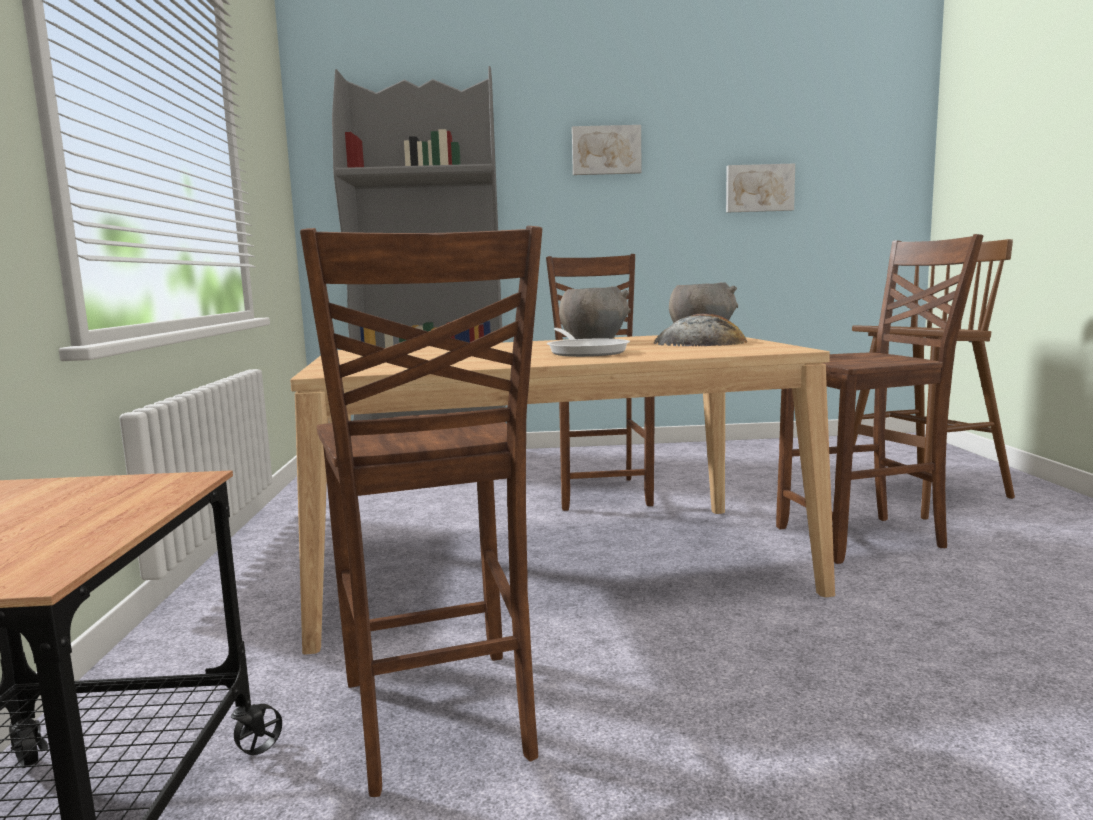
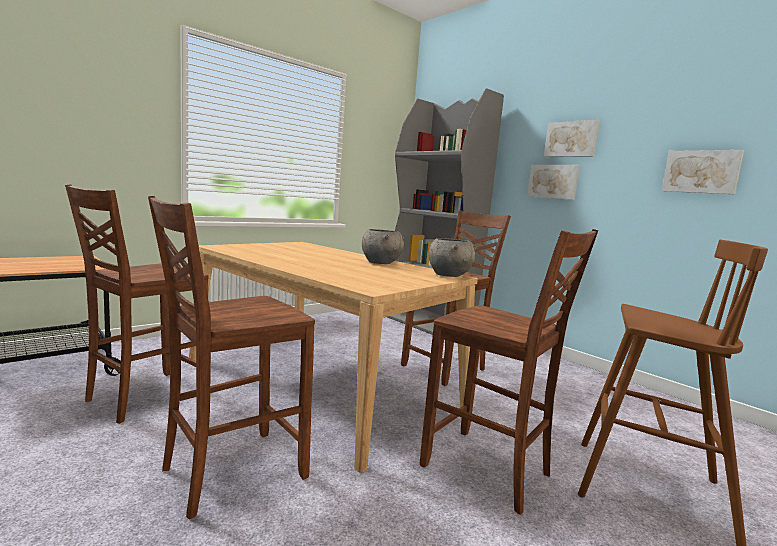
camera: 50 degrees right, 0 degrees up
(586, 352) = (322, 264): frying pan -> none
(590, 209) = (553, 181): none -> picture
(700, 342) = (399, 276): bread -> none
(788, 674) = (230, 472): none -> brown chair

